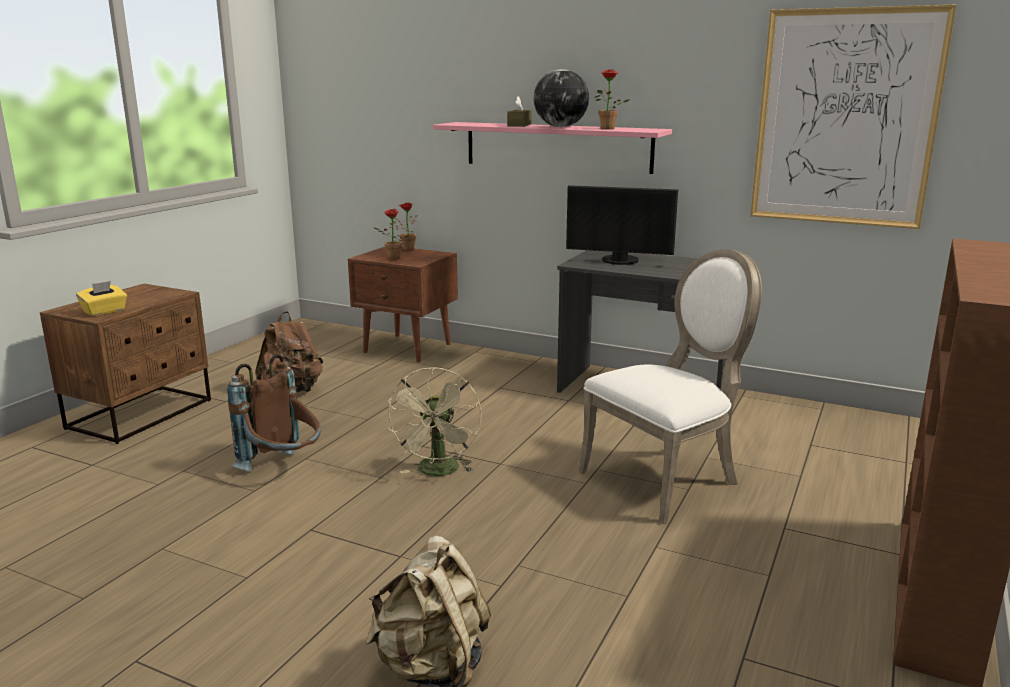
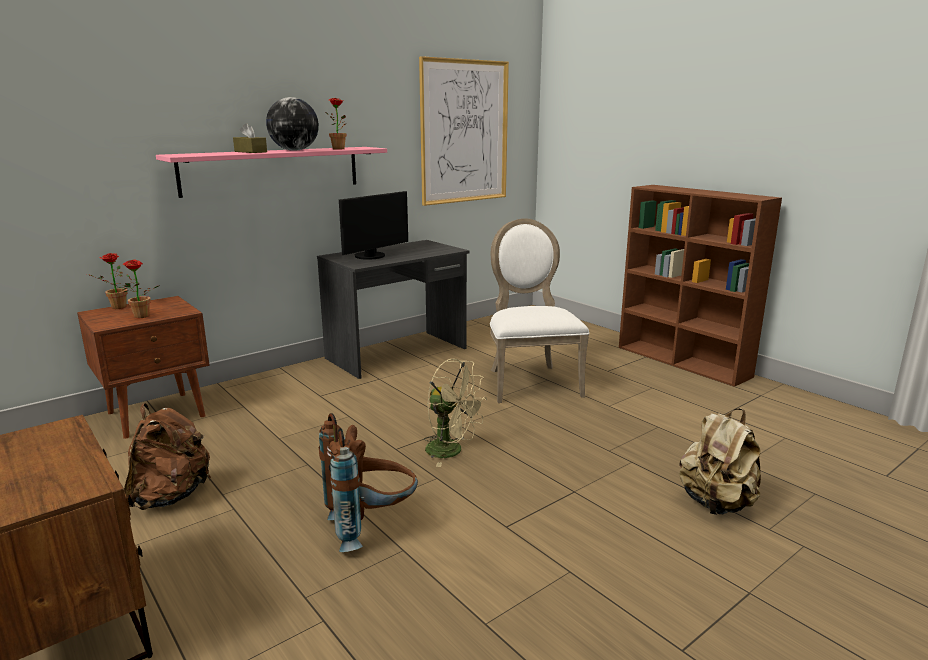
camera: 65 degrees left, 0 degrees up
(104, 312) = (66, 481): yellow tissue box -> none

